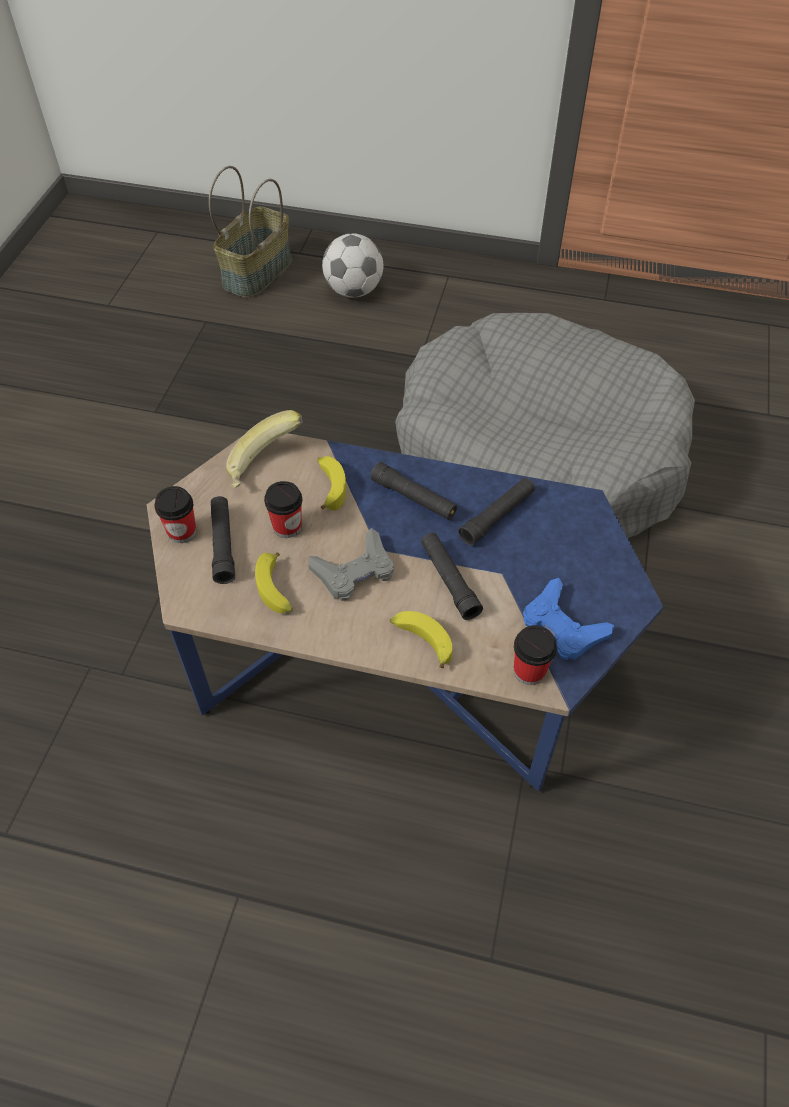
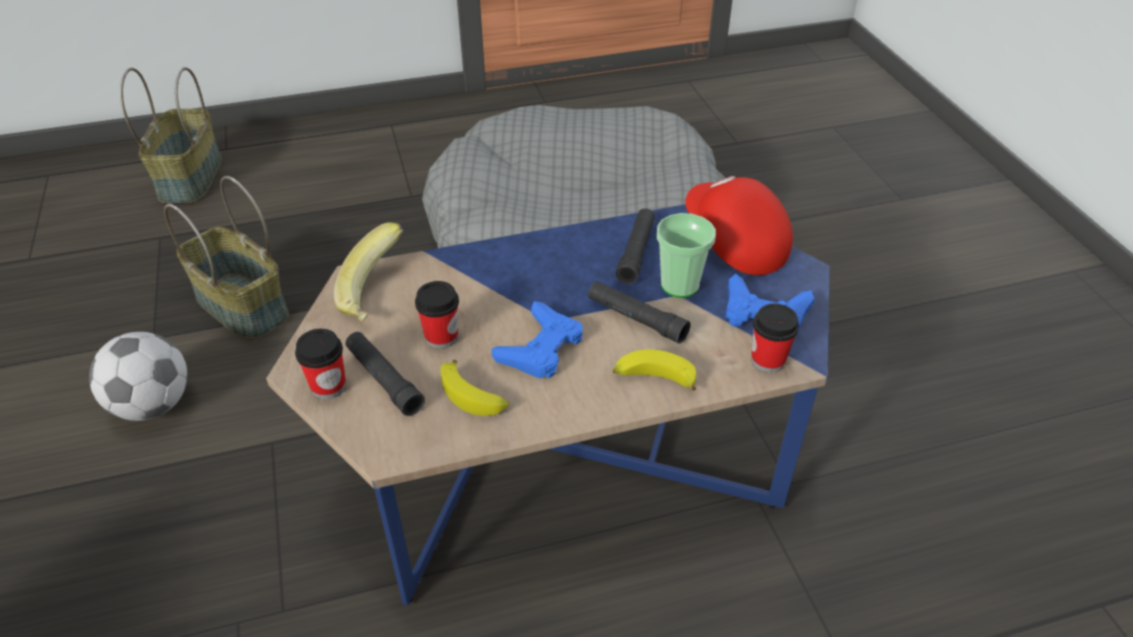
camera: 30 degrees left, 10 degrees down
(229, 410) = (240, 307): none -> basket
(329, 487) = (457, 287): banana -> none
(353, 290) = (305, 163): football -> football (153, 405)
(354, 571) = (541, 348): grey game controller -> blue game controller
(414, 498) = (548, 266): black flashlight -> none
(510, 565) = (680, 285): none -> cup
(592, 544) = (733, 242): none -> red cap

